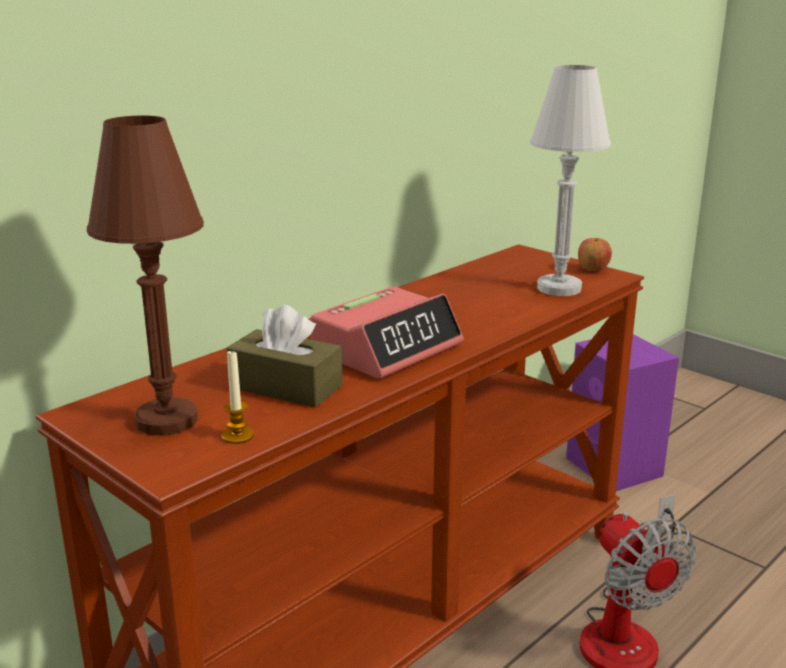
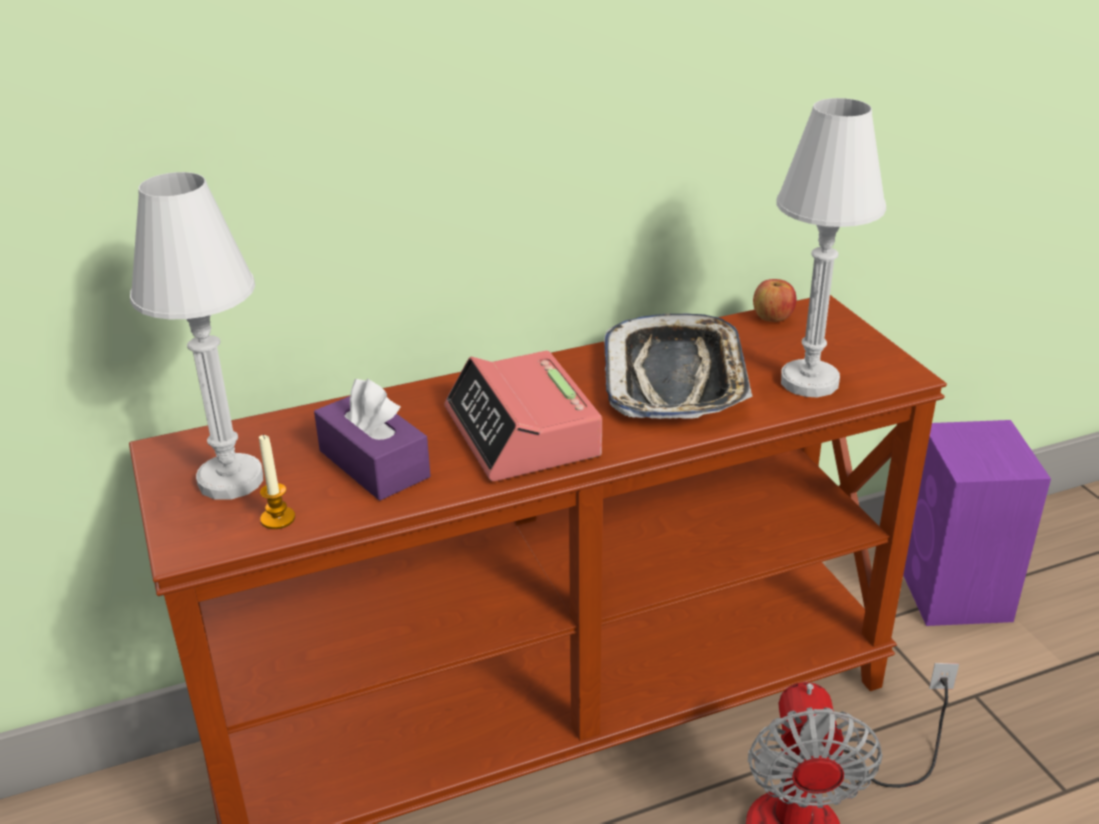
camera: 25 degrees right, 10 degrees up
(167, 420) = (231, 480): brown table lamp -> white table lamp
(286, 387) = (374, 464): brown tissue box -> purple tissue box
(387, 348) = (522, 433): alarm clock -> alarm clock turned 90 degrees clockwise
(467, 301) = (676, 379): none -> tray
(593, 269) = (884, 358): apple -> apple (772, 318)

